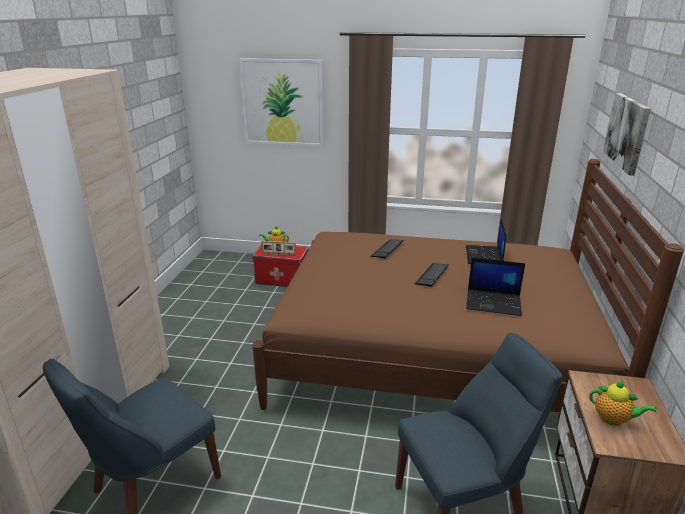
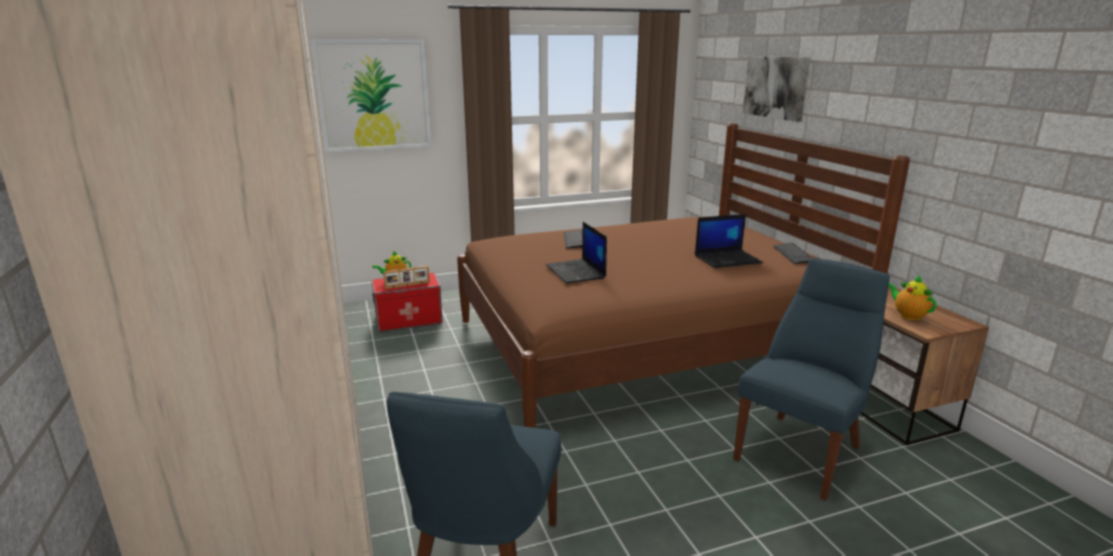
camera: 30 degrees left, 5 degrees down
(432, 275) = (646, 251): keyboard -> keyboard (792, 254)
(484, 256) = (669, 230): laptop -> laptop (576, 272)
(613, 419) = (907, 315): teapot -> teapot turned 120 degrees counterclockwise

